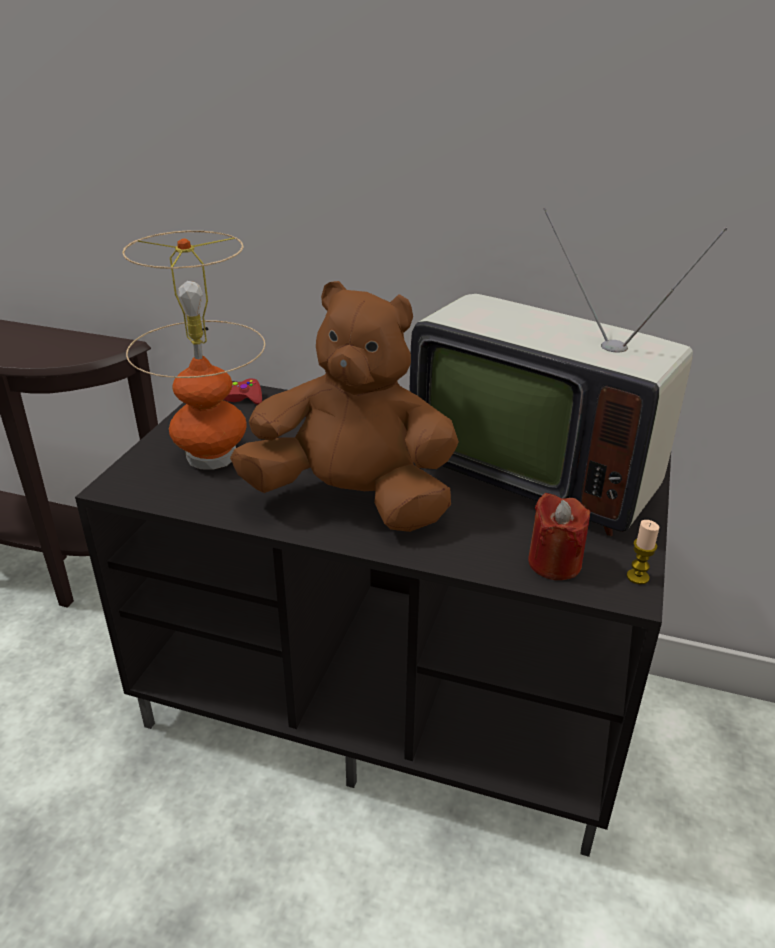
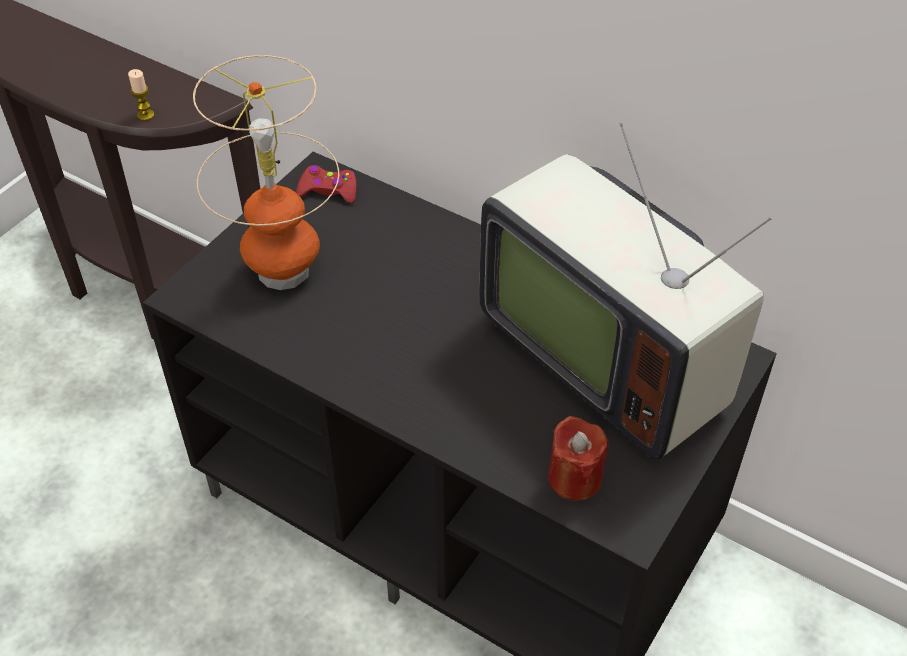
camera: 15 degrees right, 15 degrees up
(353, 500) = (405, 358): brown plush toy -> none
(637, 577) = (650, 513): candle -> candle (145, 115)

